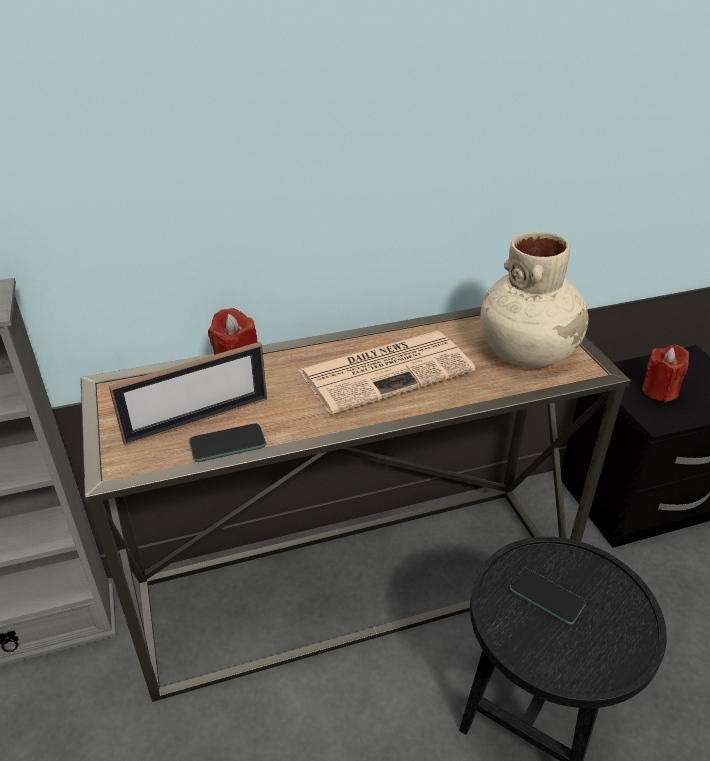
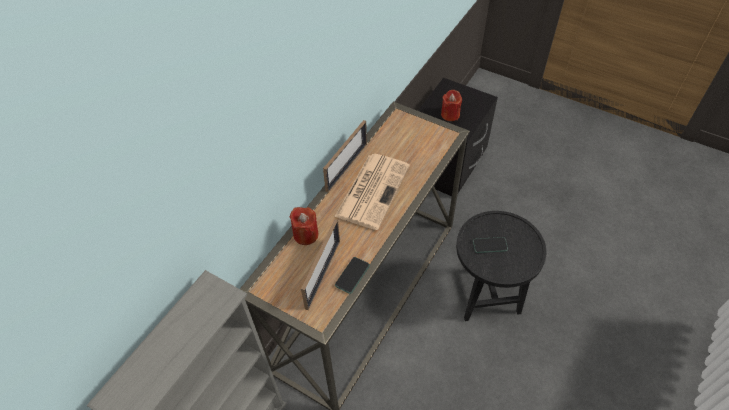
camera: 40 degrees left, 15 degrees up
(384, 329) = (346, 167): none -> picture frame
(528, 353) = (419, 141): beige vase -> none

